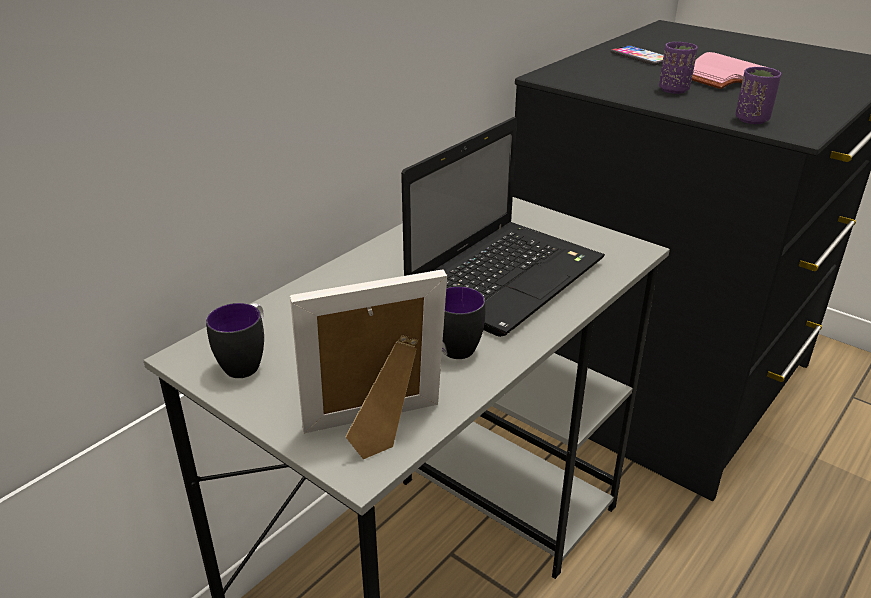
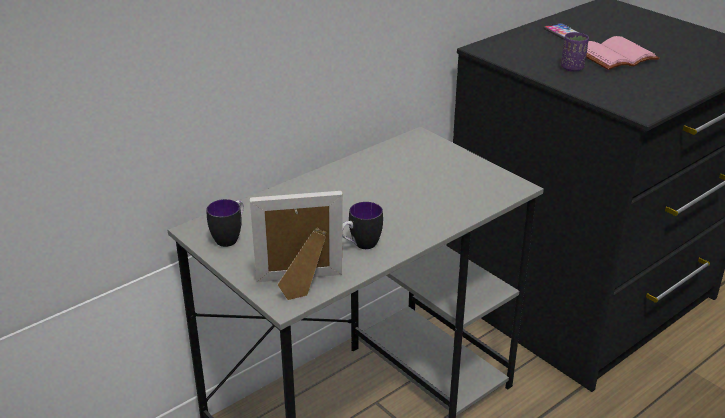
camera: 10 degrees right, 0 degrees up
(507, 276) = (416, 197): laptop -> none
(752, 120) = (614, 99): purple cup -> none

